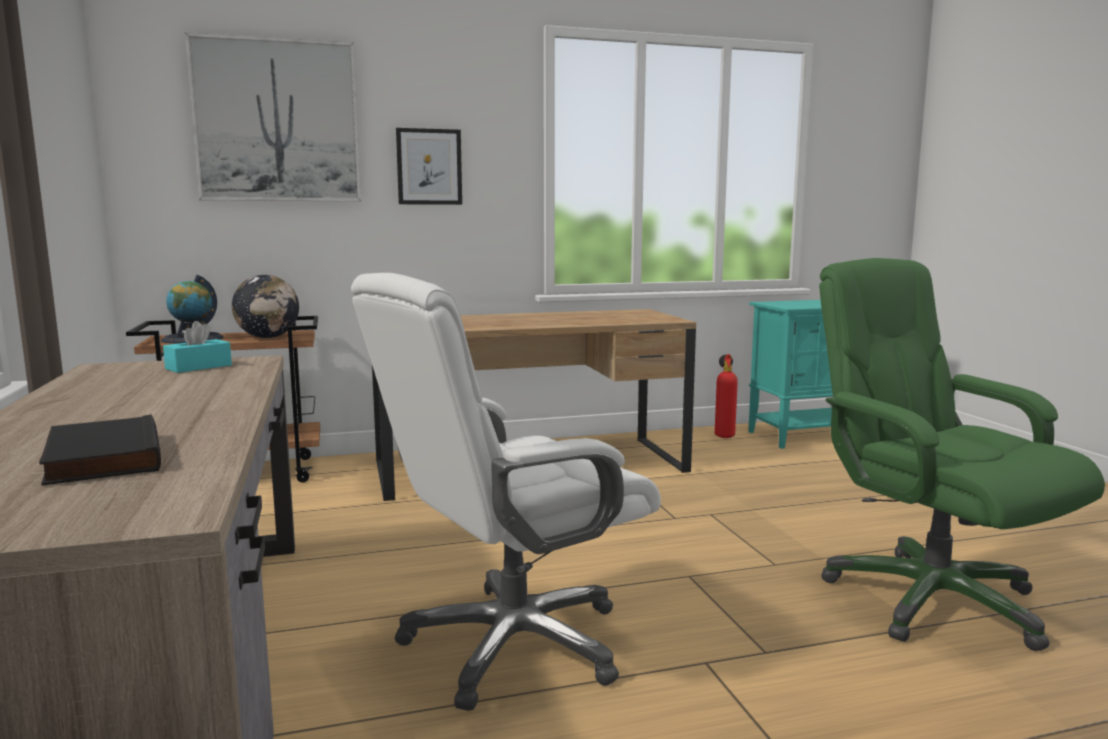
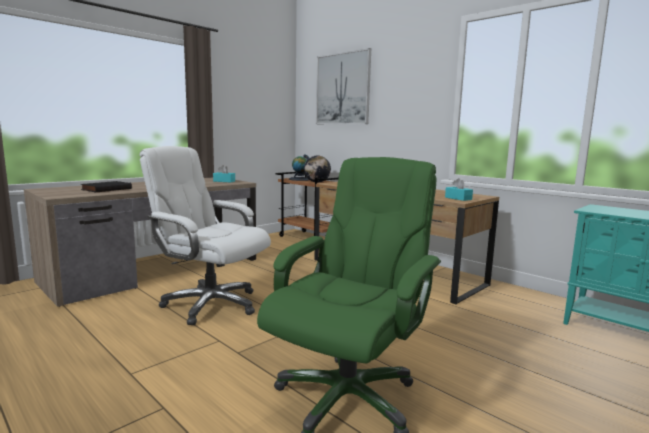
camera: 60 degrees right, 0 degrees up
(429, 167) = (396, 106): picture -> none
(652, 318) = (458, 198): none -> turquoise tissue box
(724, 435) = (549, 303): fire extinguisher -> none

